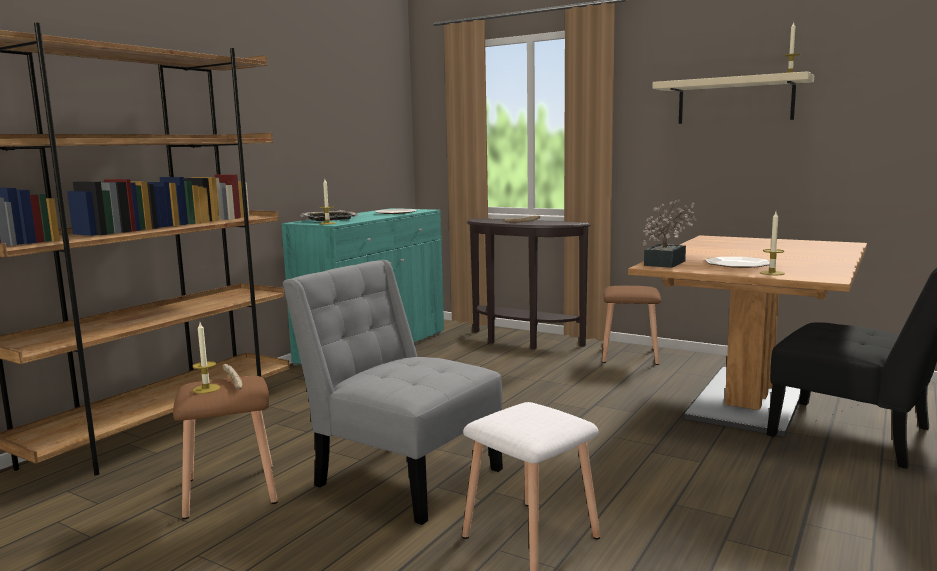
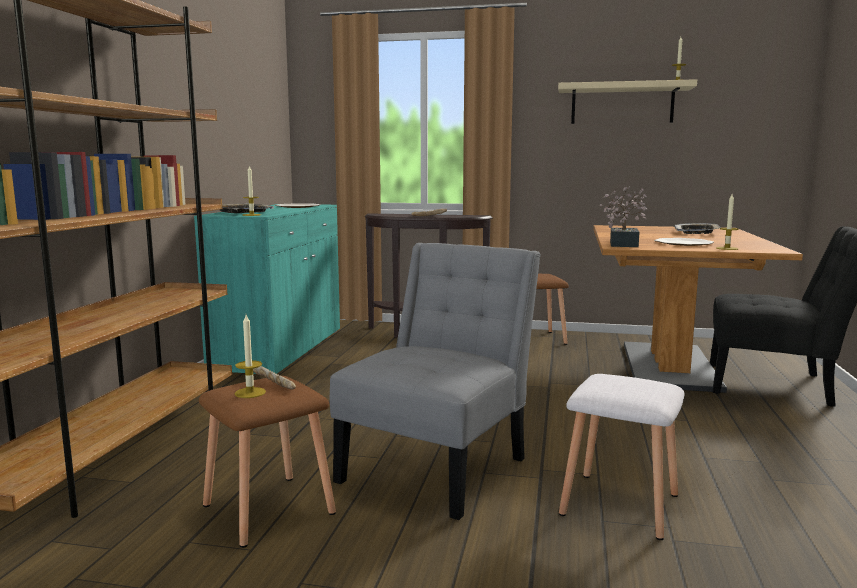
camera: 20 degrees left, 0 degrees up
(402, 475) = (439, 466): grey chair -> grey chair turned 105 degrees clockwise
(795, 249) = (697, 232): none -> tray

